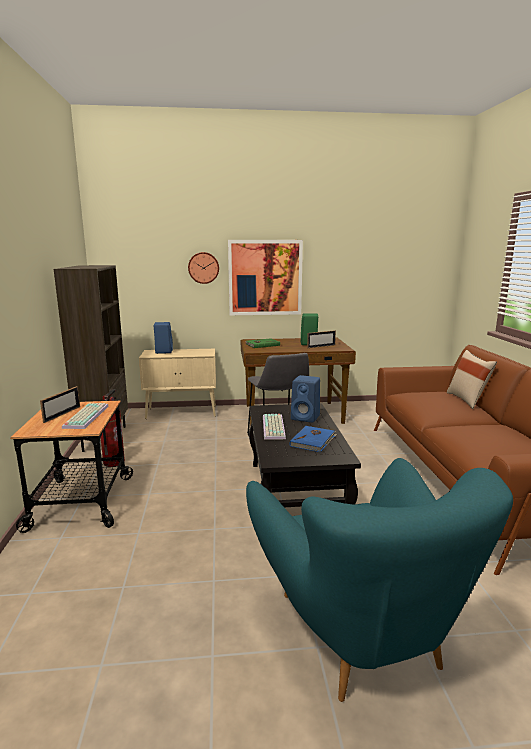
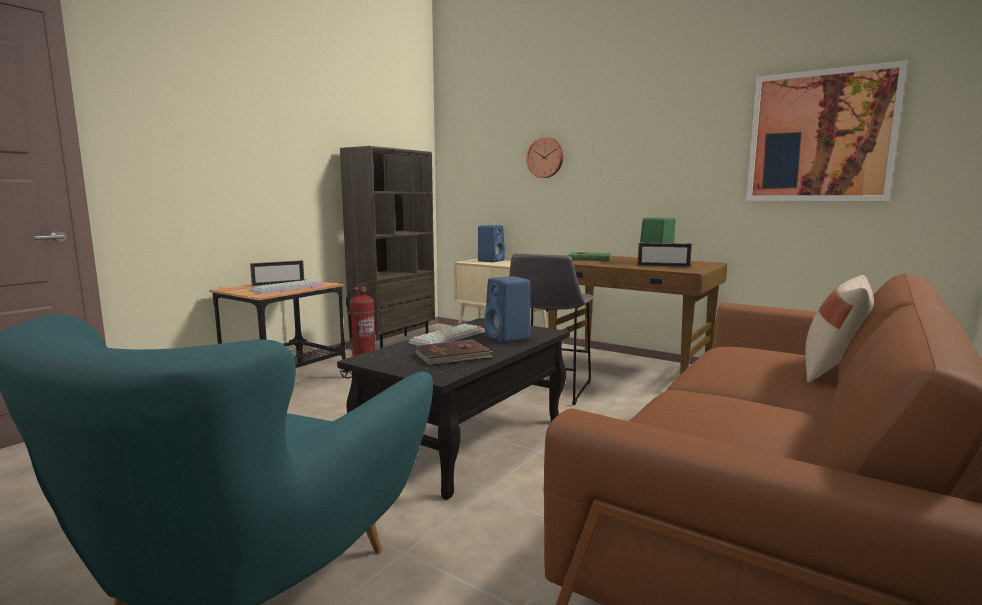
camera: 40 degrees right, 5 degrees down
(265, 277) = (621, 169): picture -> picture (820, 136)
(313, 441) = (453, 356): blue book -> brown book

